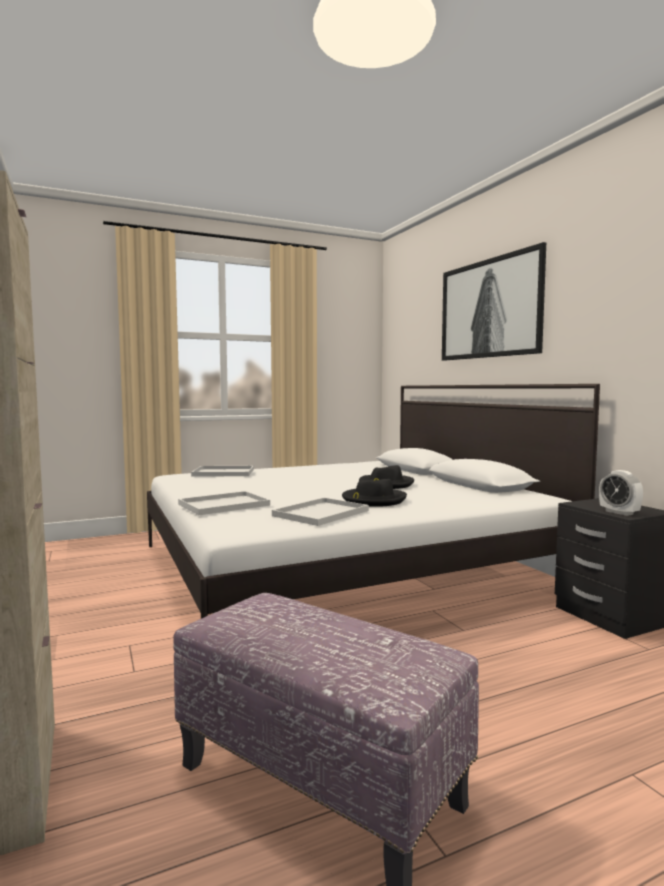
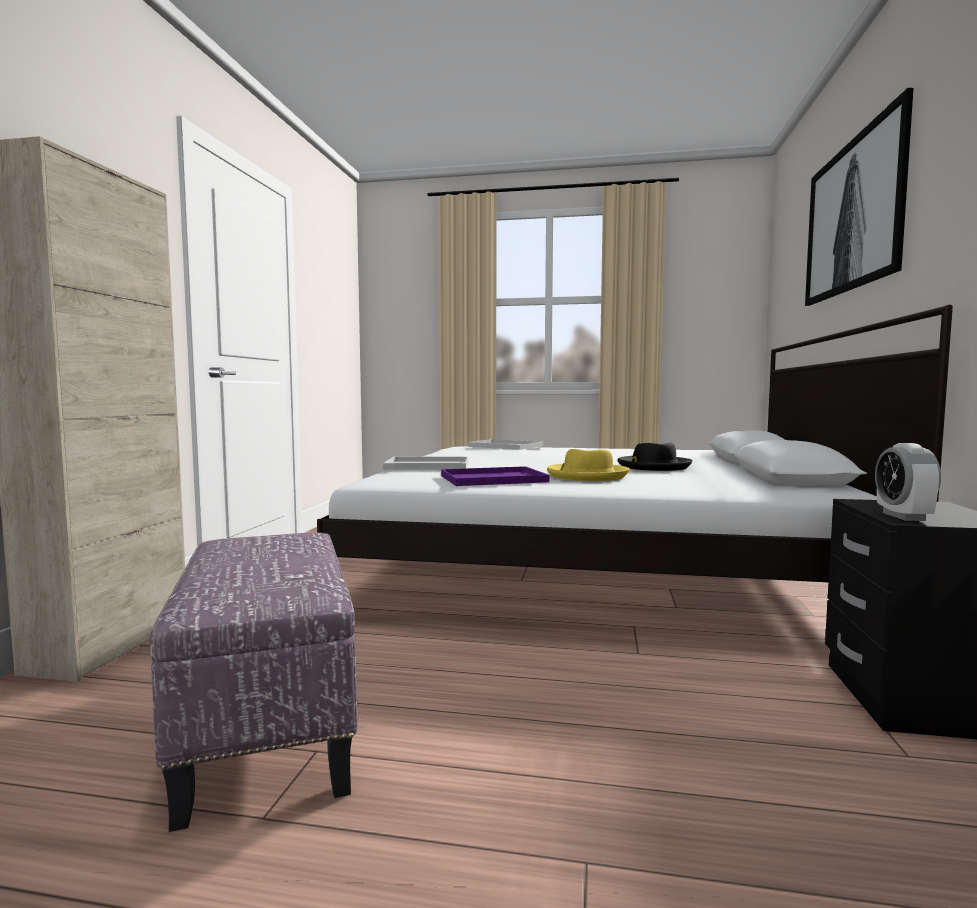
camera: 35 degrees right, 0 degrees up
(320, 513) = (491, 479): white tray -> purple tray
(373, 500) = (587, 476): black hat -> yellow hat

